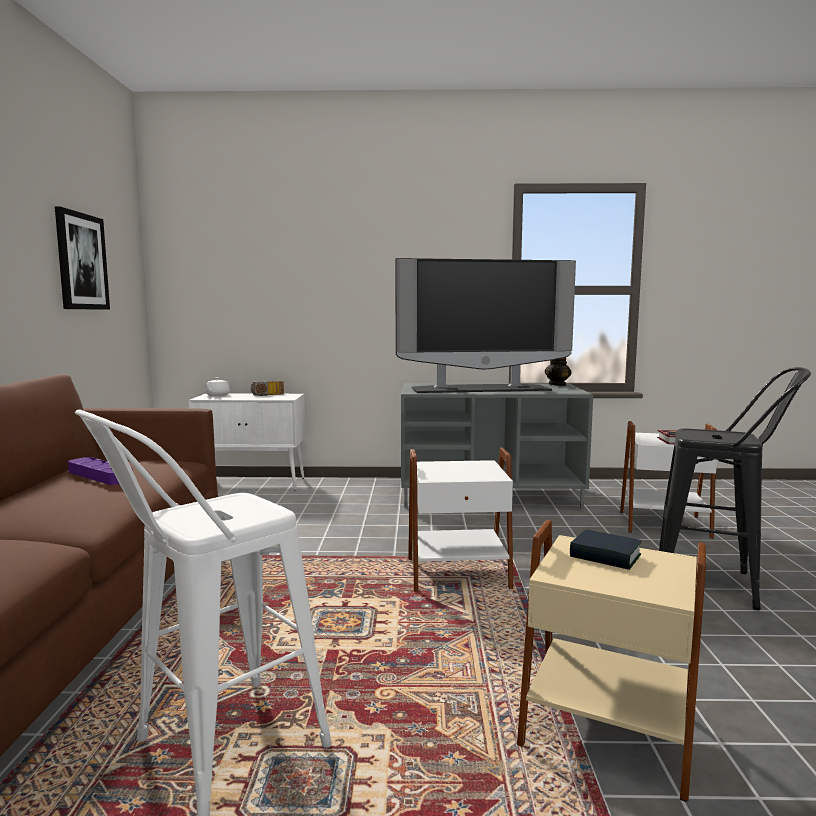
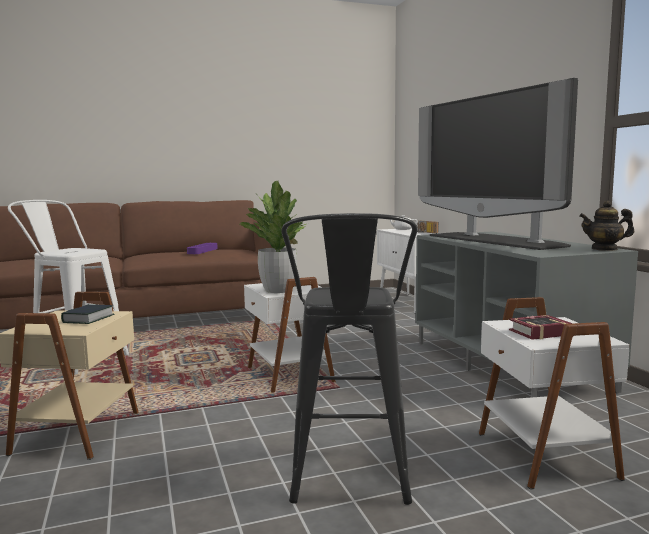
camera: 70 degrees right, 0 degrees up
(81, 261) = (313, 135): picture -> none
(476, 474) = (278, 290): none -> potted plant

